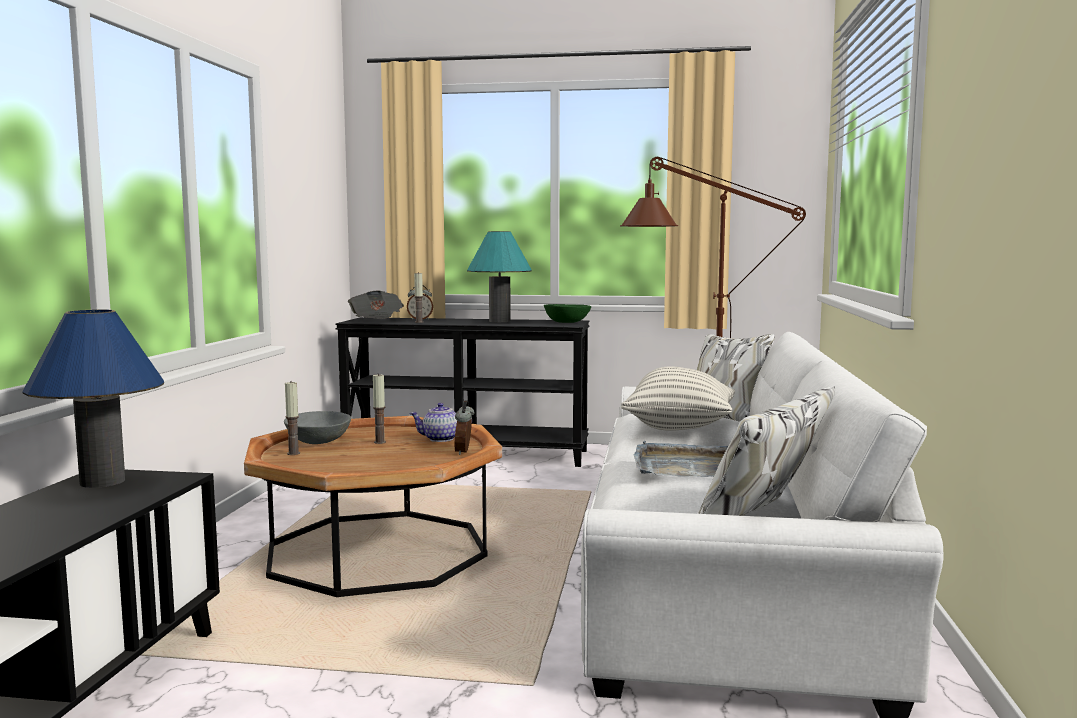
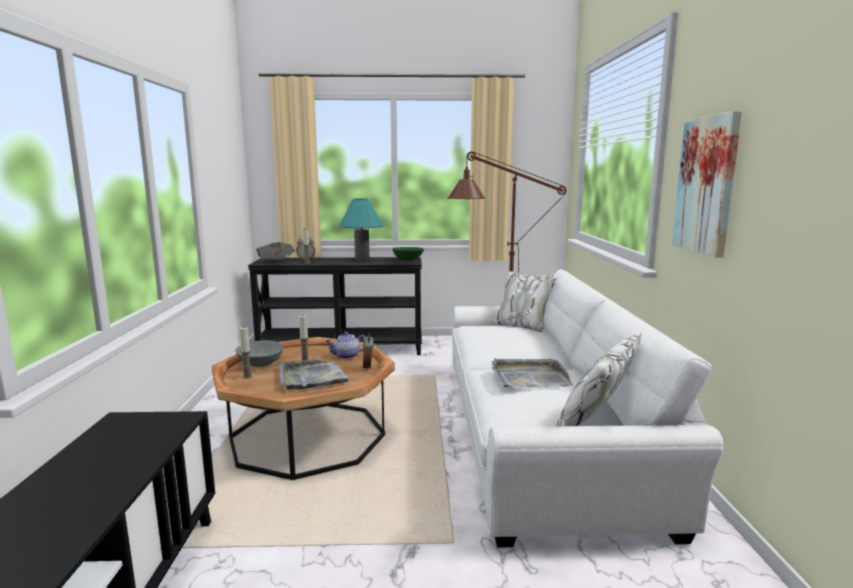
camera: 10 degrees left, 5 degrees up
(102, 481) = (123, 427): blue table lamp -> none
(380, 458) = (312, 377): none -> grey tray
(679, 428) = (504, 340): pillow -> none
(960, 171) = (707, 185): none -> picture

